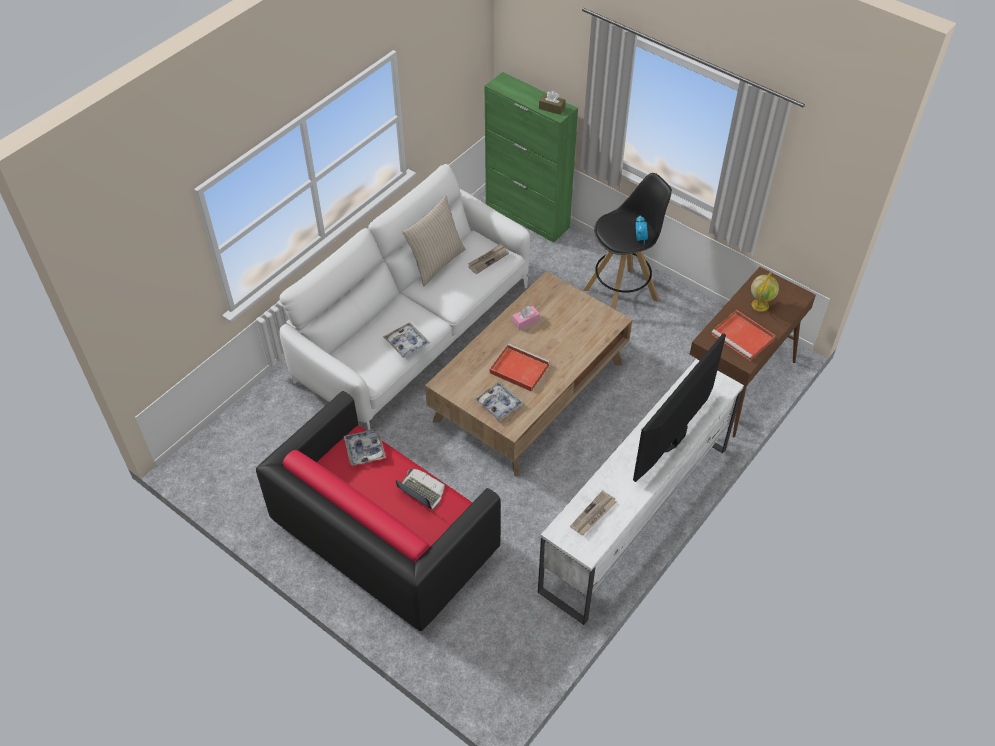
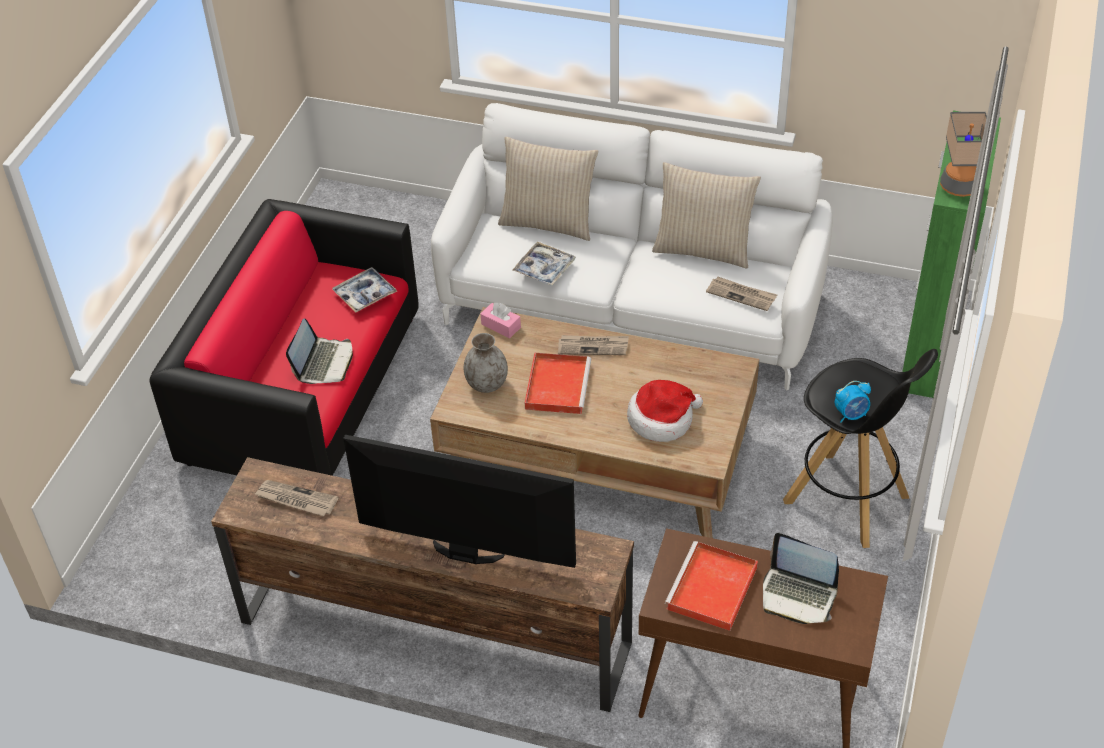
camera: 70 degrees right, 5 degrees down
(361, 327) = (548, 222): none -> beige pillow
(494, 341) = (593, 346): none -> newspaper
(498, 404) = (486, 384): tray -> grey vase
(526, 321) = (648, 366): pink tissue box -> pink tissue box (501, 326)
(551, 108) = (959, 186): brown tissue box -> table lamp
(573, 330) = (662, 419): none -> hat
(635, 518) = (433, 631): white tv stand -> brown tv stand
(760, 304) = (798, 595): globe -> laptop

